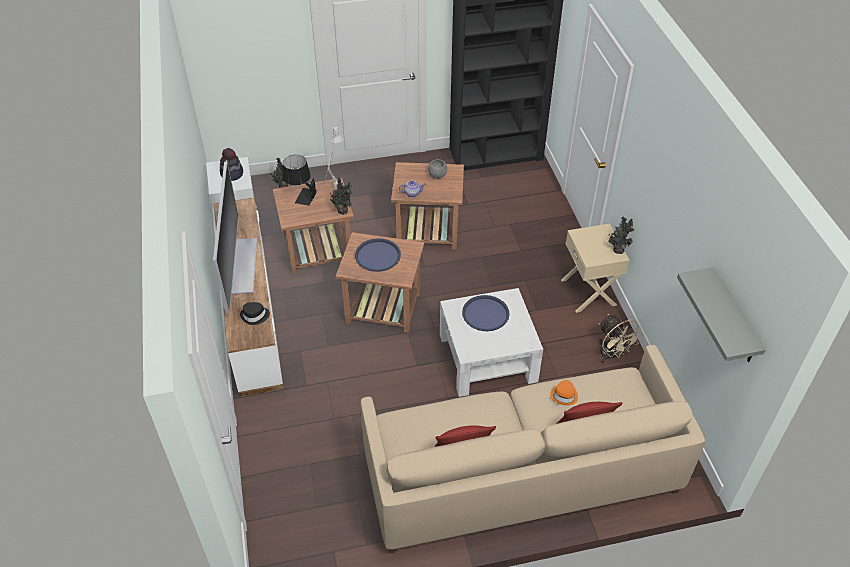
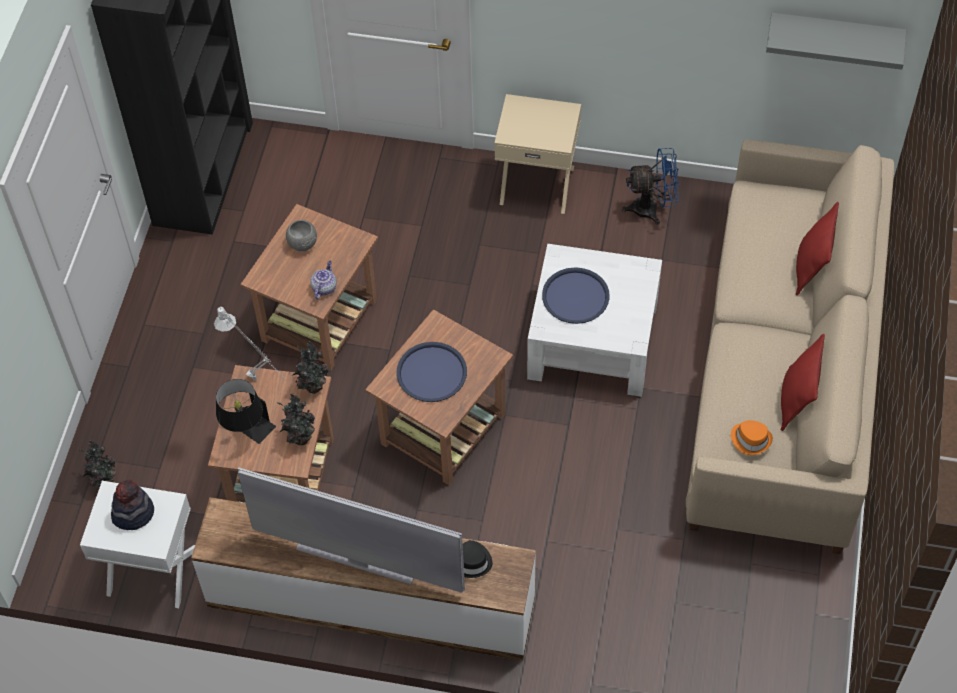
camera: 65 degrees left, 10 degrees up
(564, 395) = (758, 264): orange hat -> orange hat (751, 439)
(612, 356) = (652, 208): beige fan -> blue fan
(618, 249) = (557, 107): potted plant -> potted plant (299, 438)

